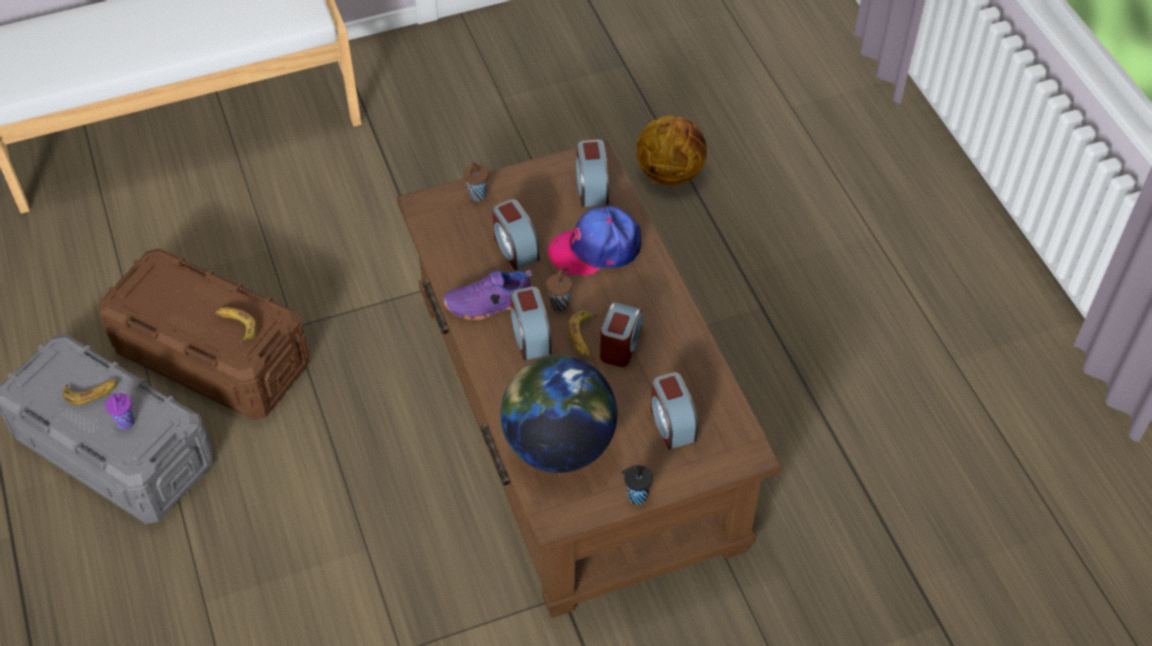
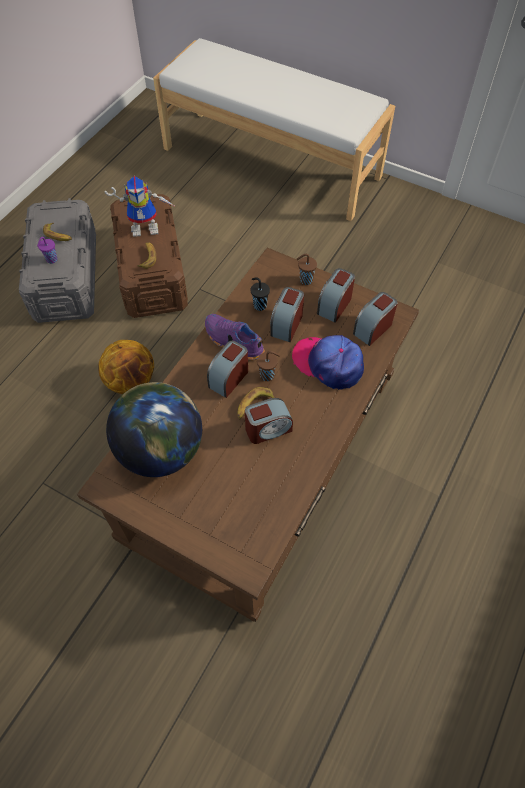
camera: 50 degrees right, 5 degrees up
(187, 298) = (147, 227): none -> toy robot
(636, 496) = (156, 522): black cup -> black cup (259, 305)
(670, 173) = (482, 375): basketball -> basketball (131, 382)
(671, 423) = (232, 502): alarm clock -> alarm clock (334, 305)

